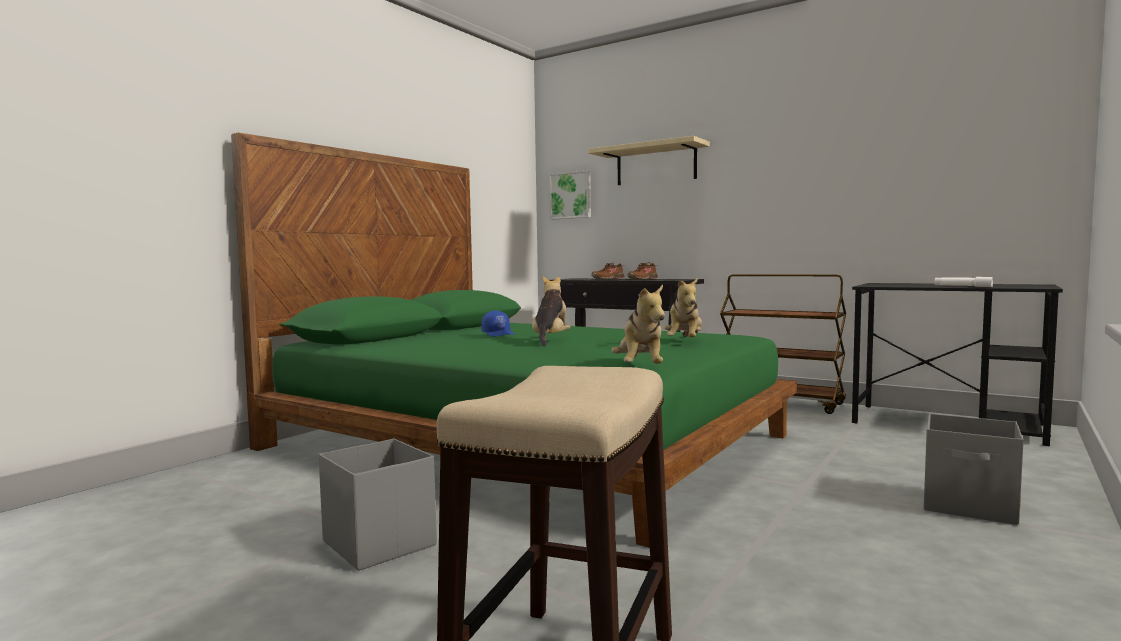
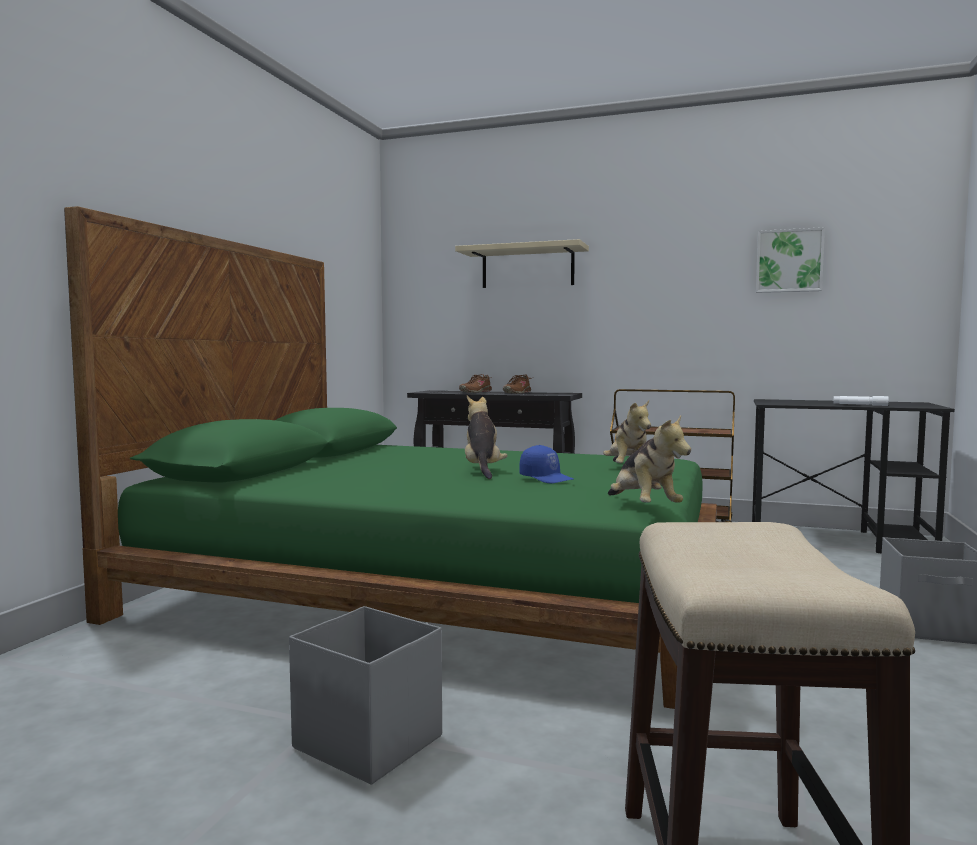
camera: 15 degrees left, 0 degrees up
(499, 334) = (404, 463): blue cap -> blue cap (547, 478)
(571, 195) = (426, 296): picture -> picture (789, 261)

